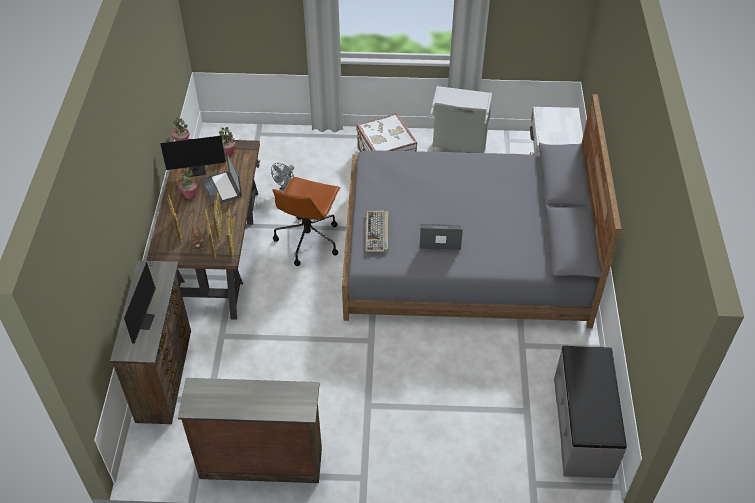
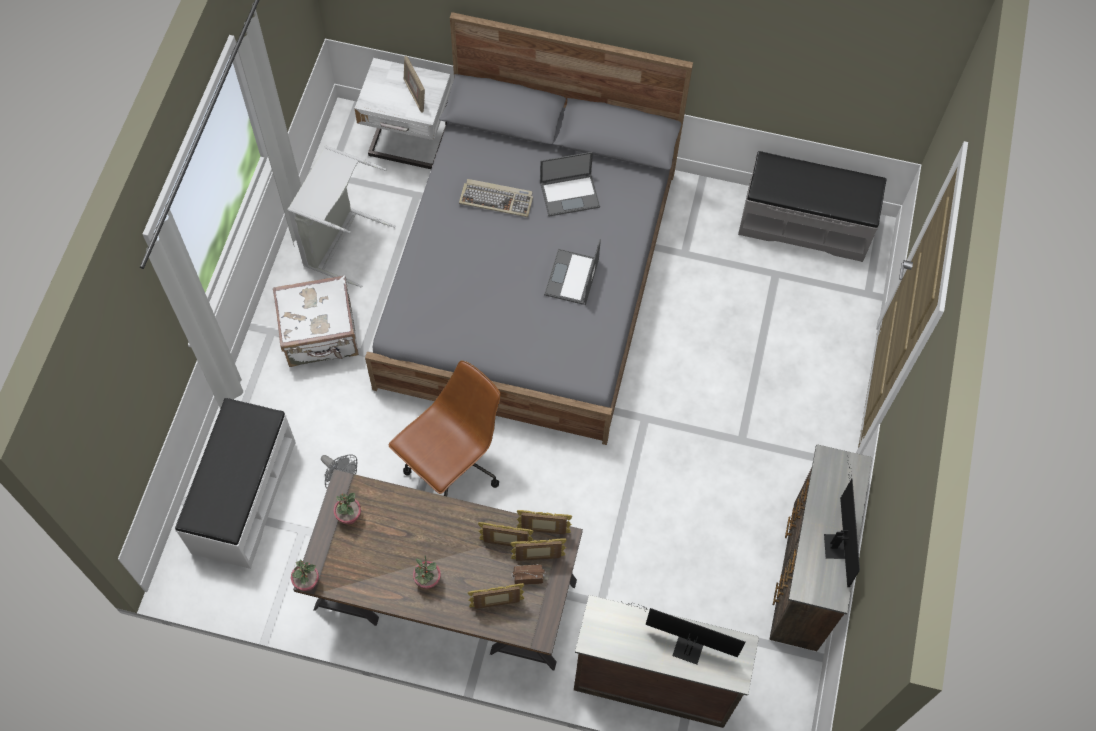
camera: 80 degrees left, 15 degrees up
(200, 170) = (377, 561): monitor -> monitor (838, 542)
(221, 189) = (426, 534): laptop -> laptop (570, 194)
(267, 148) = (243, 496): none -> white bench
(308, 239) = (453, 466): brown office chair -> brown office chair turned 75 degrees counterclockwise
(377, 233) = (547, 348): keyboard -> keyboard (497, 199)
(557, 132) = (415, 95): none -> picture frame

